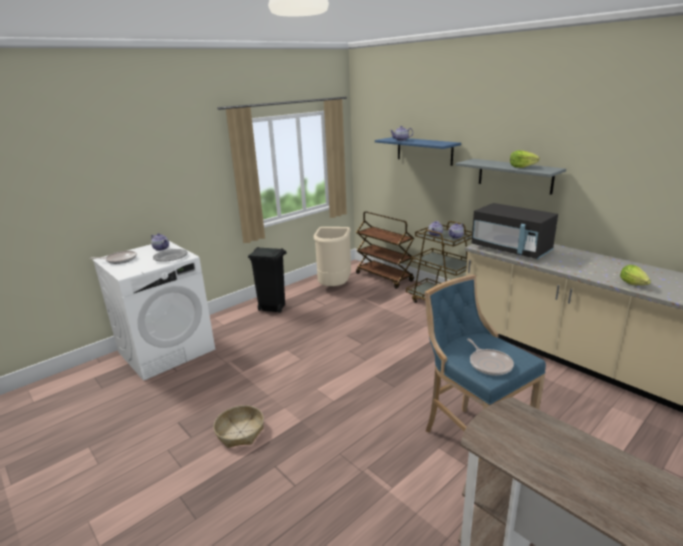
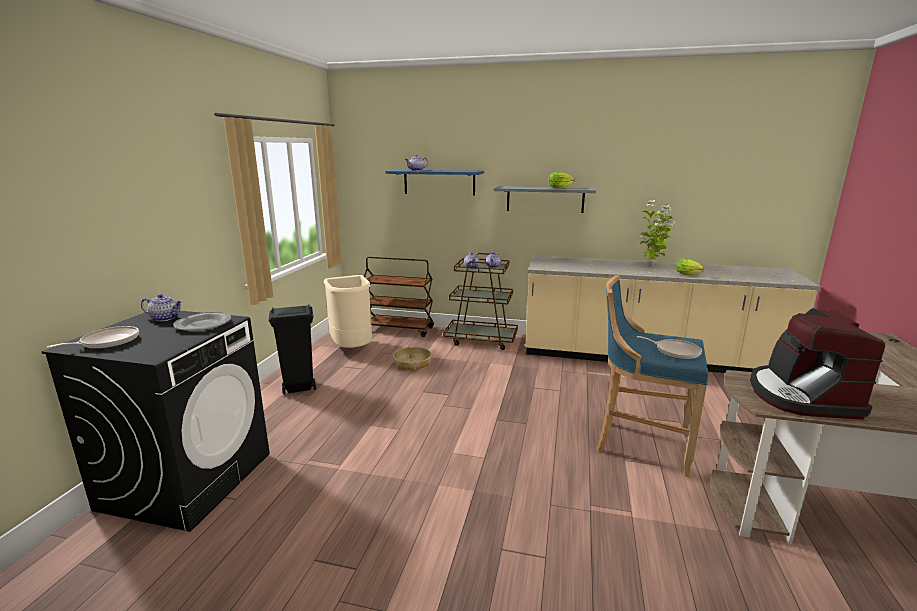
camera: 35 degrees left, 5 degrees down
(167, 350) = (188, 479): white washing machine -> black washing machine
(240, 432) = (417, 532): basket -> basket (412, 363)
(511, 250) = (568, 266): black microwave -> none
(540, 447) = (801, 396): none -> coffee machine
(608, 266) = (652, 266): none -> potted plant

